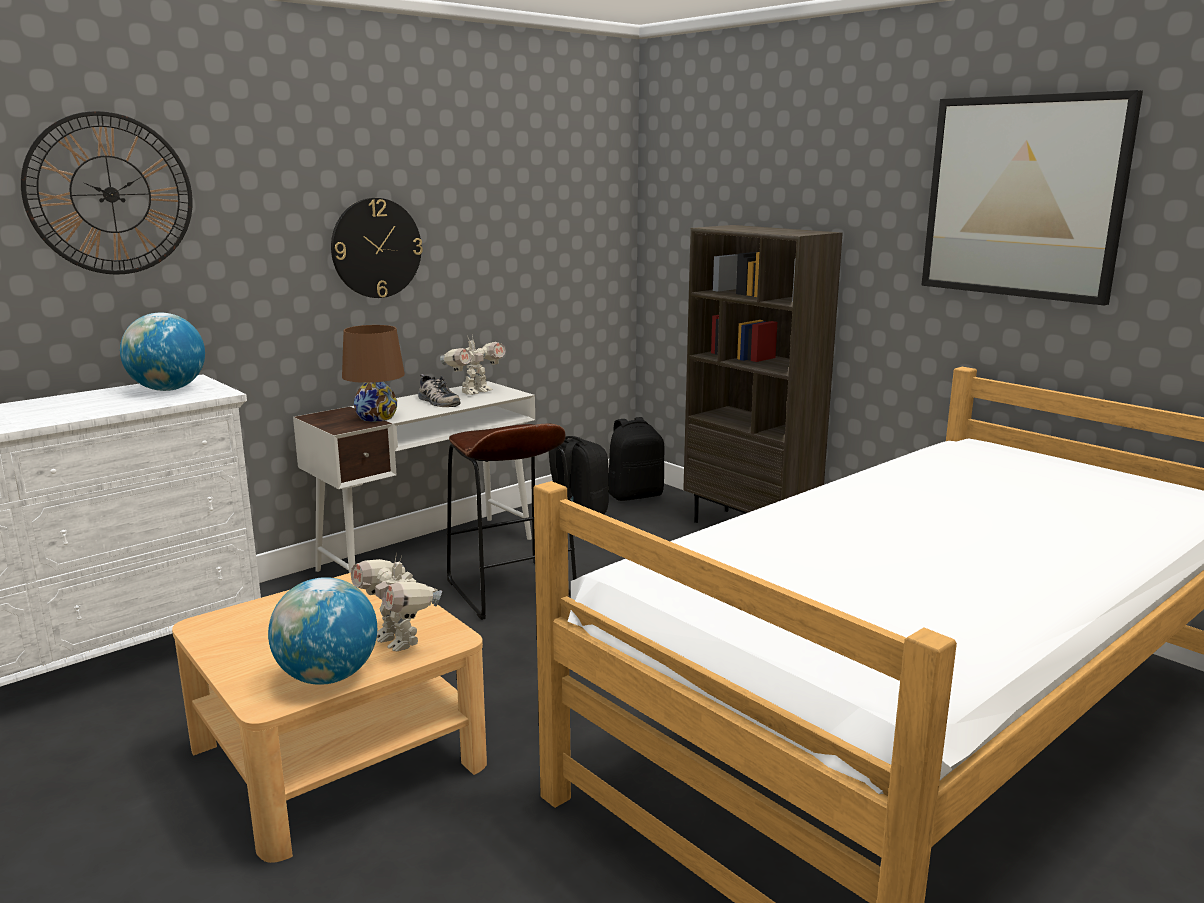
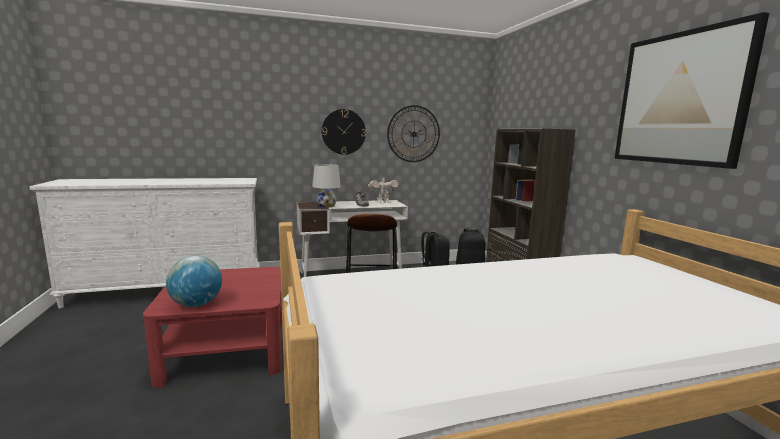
camera: 25 degrees right, 5 degrees down
(111, 194) = (226, 99): wall clock -> wall clock (413, 134)
(168, 390) = (232, 180): globe -> none
(339, 755) = (227, 349): beige coffee table -> red coffee table
(376, 417) = (326, 206): brown table lamp -> white table lamp
(399, 640) = (244, 297): toy robot -> none

